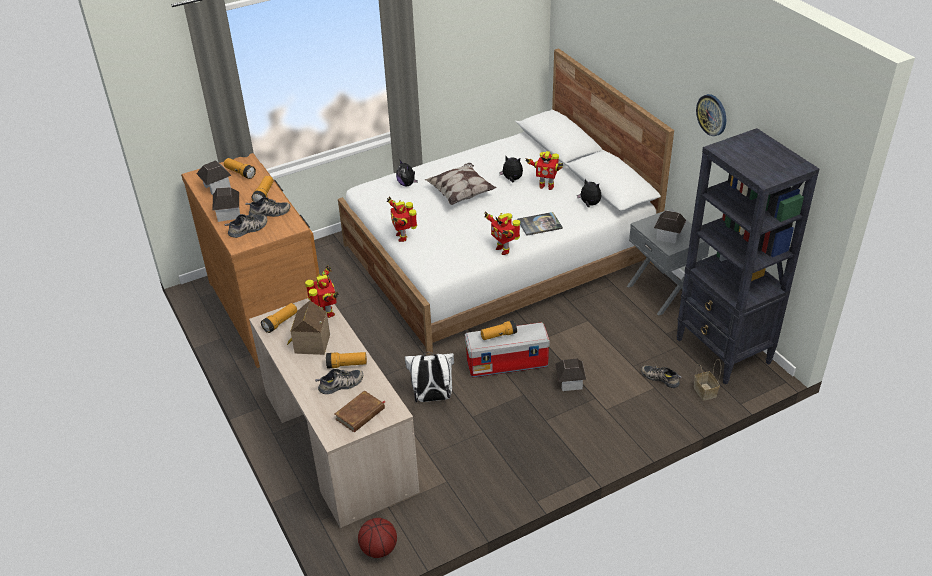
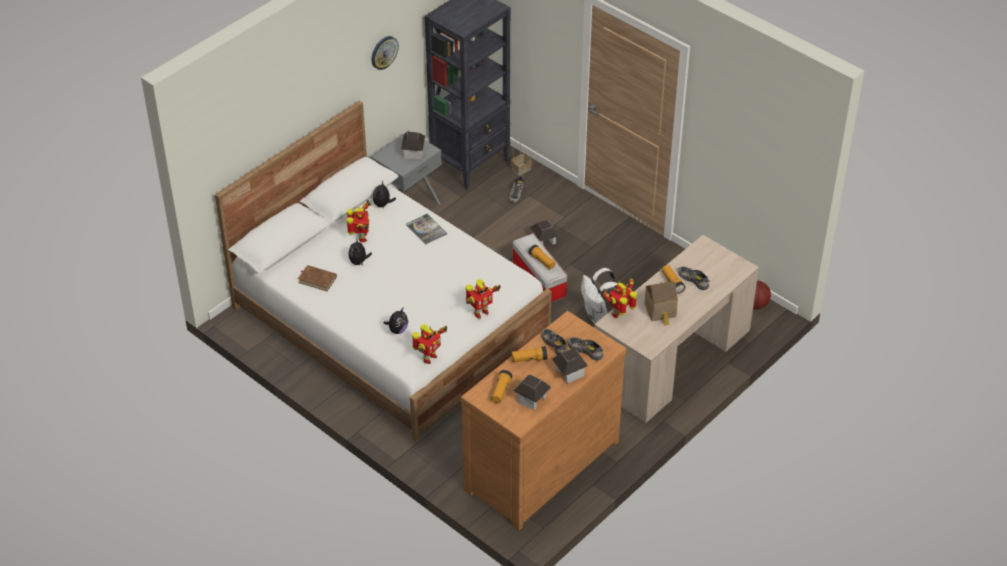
camera: 110 degrees left, 5 degrees up
(280, 322) = (646, 338): flashlight -> none
(360, 414) = (716, 261): brown book -> brown book (317, 280)
(461, 193) = (397, 290): pillow -> none
(503, 249) = (471, 245): toy robot -> toy robot (428, 358)

